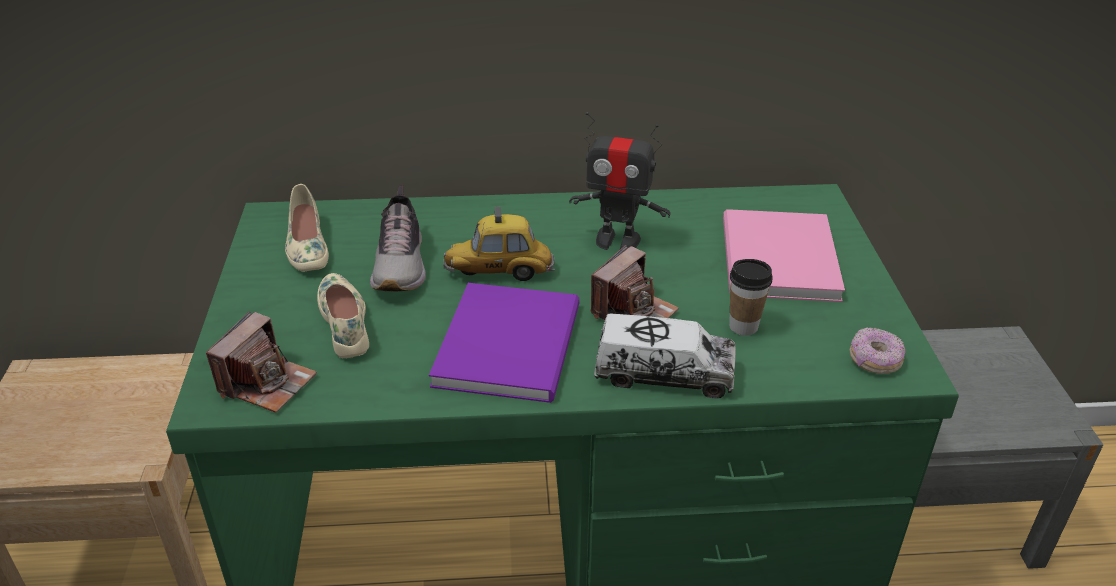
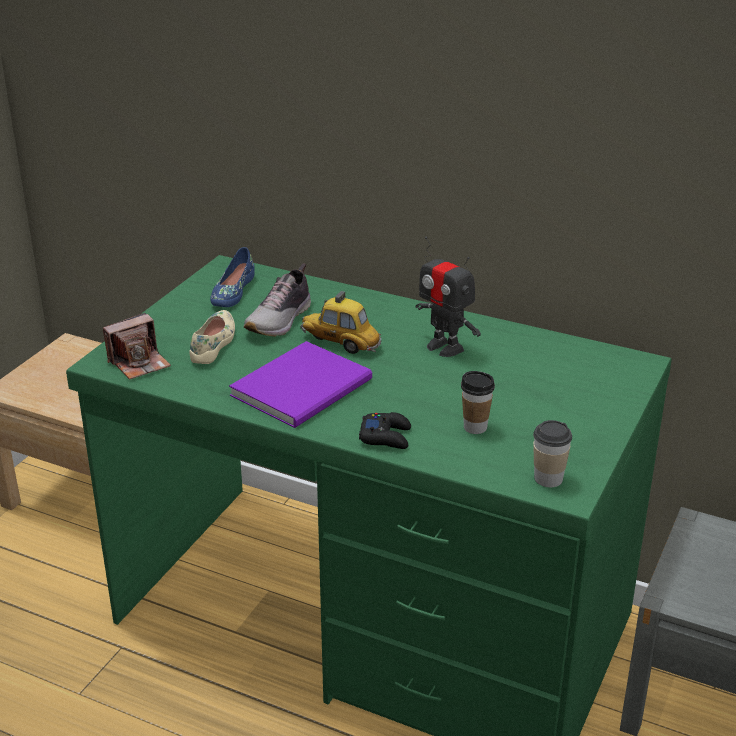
camera: 30 degrees right, 5 degrees down
(306, 246) = (232, 291): beige shoe -> blue shoe
(633, 311) = (406, 394): camera -> none
(664, 374) = (386, 436): toy truck -> black game controller
(775, 261) = (550, 395): pink book -> none
(874, 360) = (548, 478): donut -> cup

